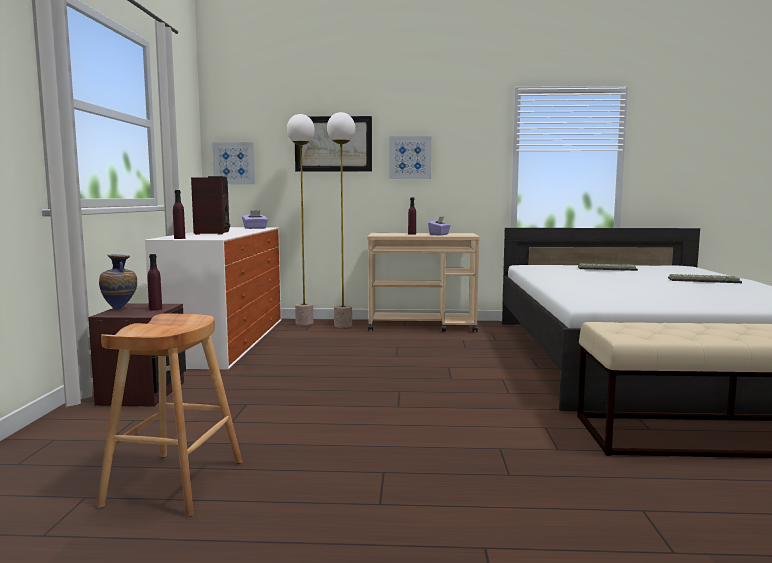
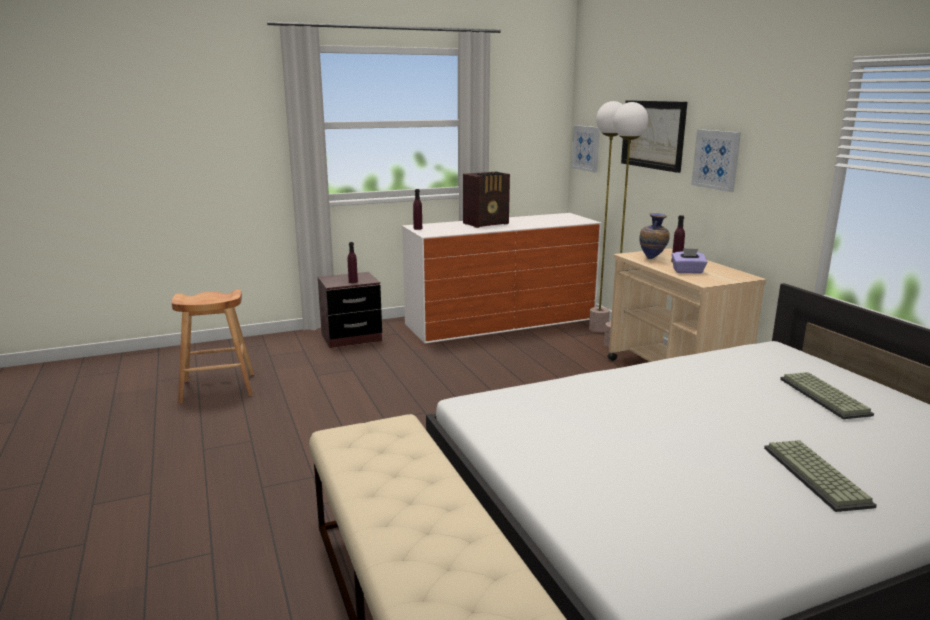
camera: 65 degrees right, 10 degrees up
(120, 309) = (346, 276): vase -> vase (652, 259)
(255, 228) = (566, 221): purple tissue box -> none

